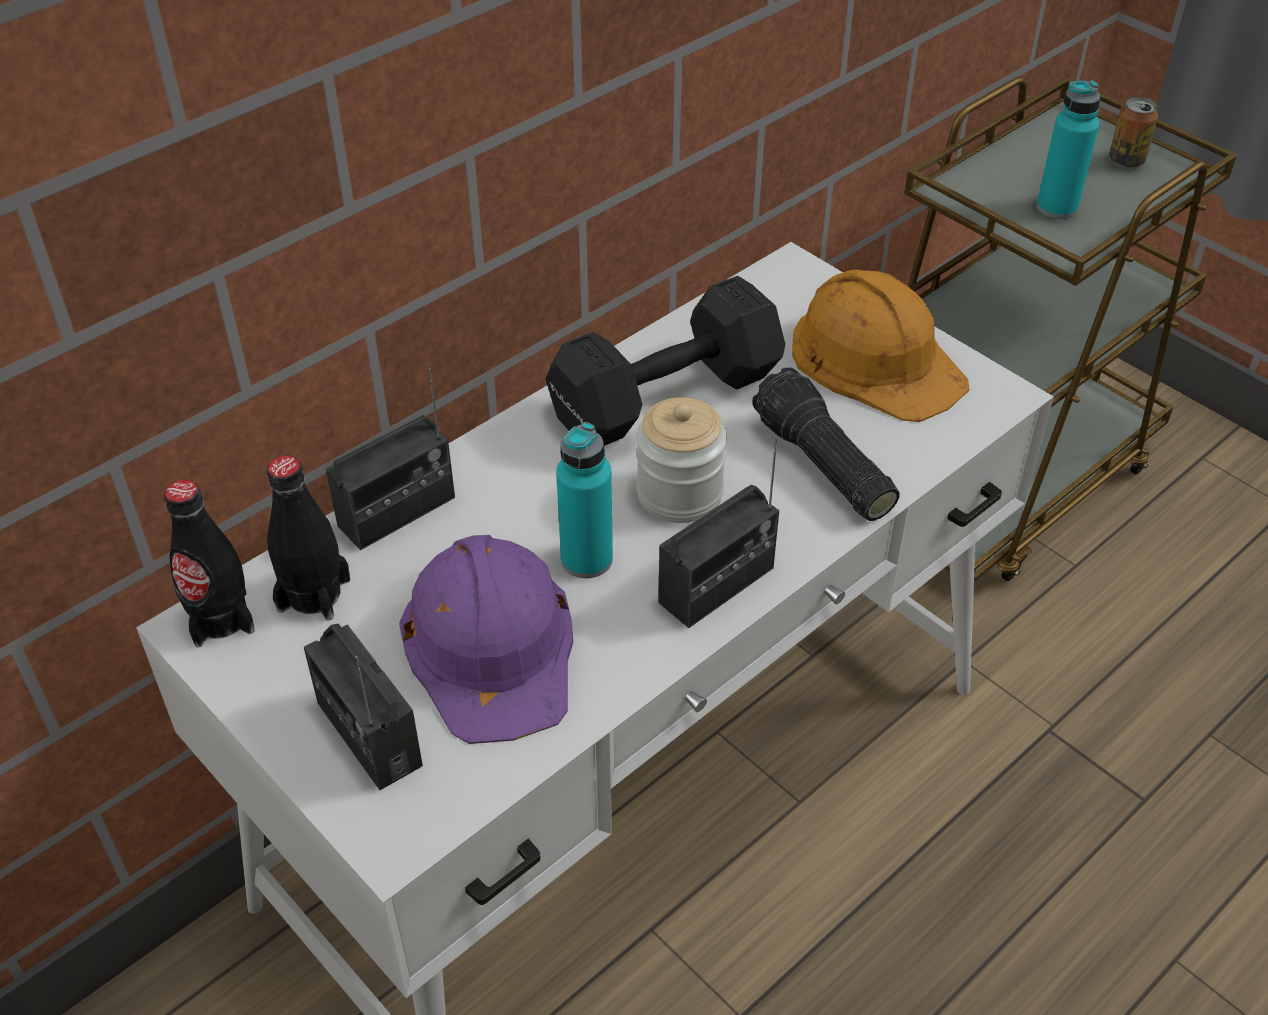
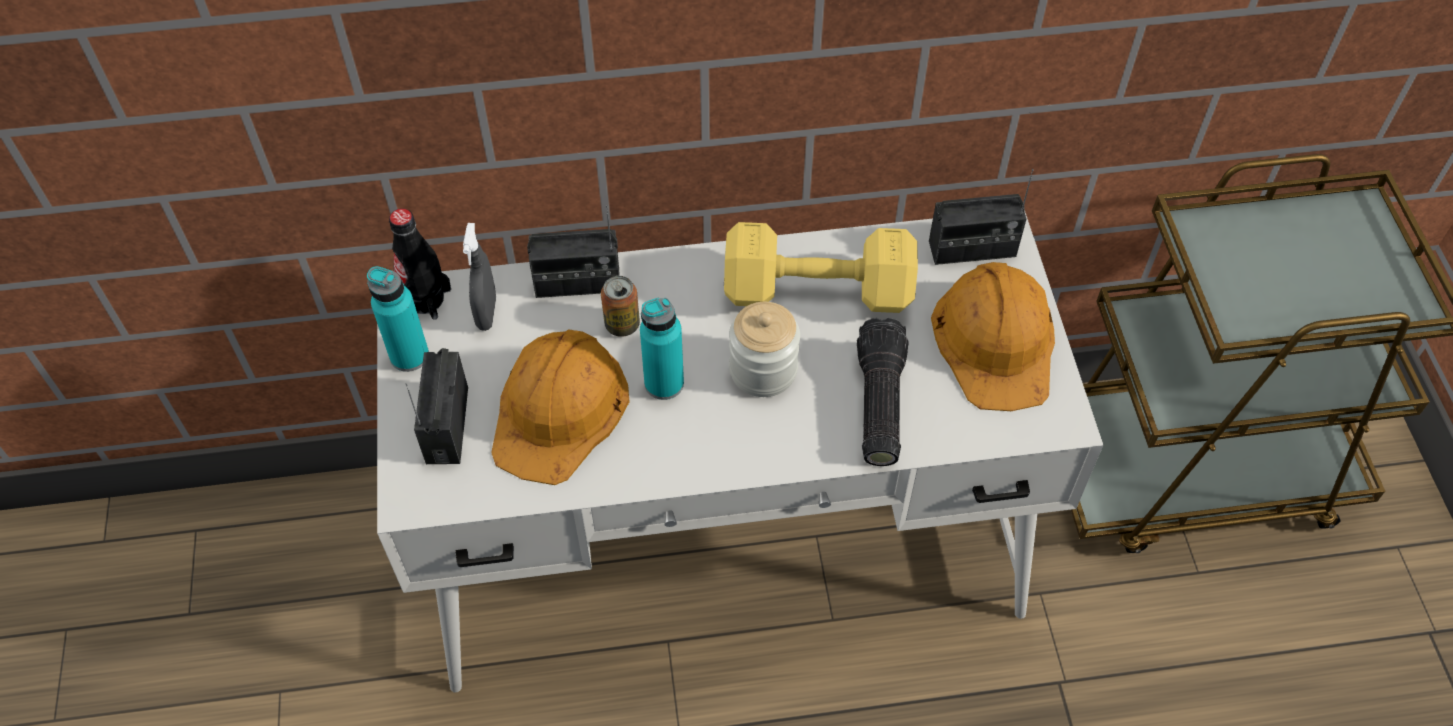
camera: 35 degrees right, 10 degrees up
(313, 594) = (487, 313): black bottle -> grey spray bottle
(492, 645) = (560, 409): purple hard hat -> orange hard hat
(671, 397) = (822, 293): black dumbbell -> yellow dumbbell
(717, 585) = (729, 450): radio -> radio (972, 249)
(1057, 207) = (1266, 286): turquoise bottle -> turquoise bottle (409, 356)
(1126, 160) = (1375, 273): can -> can (622, 324)

